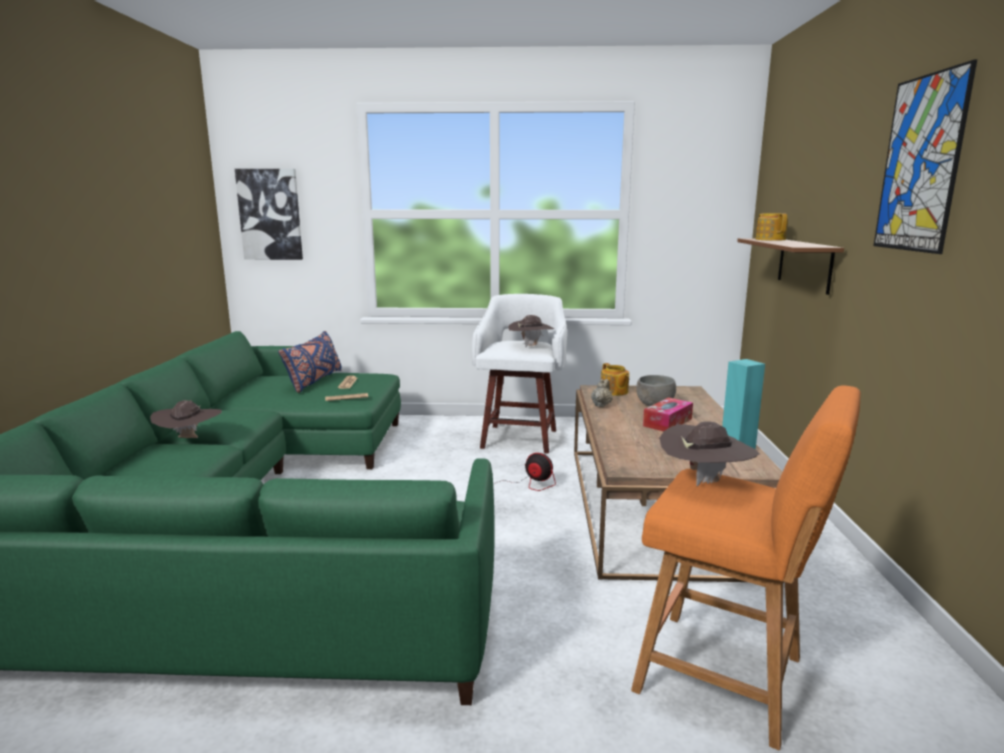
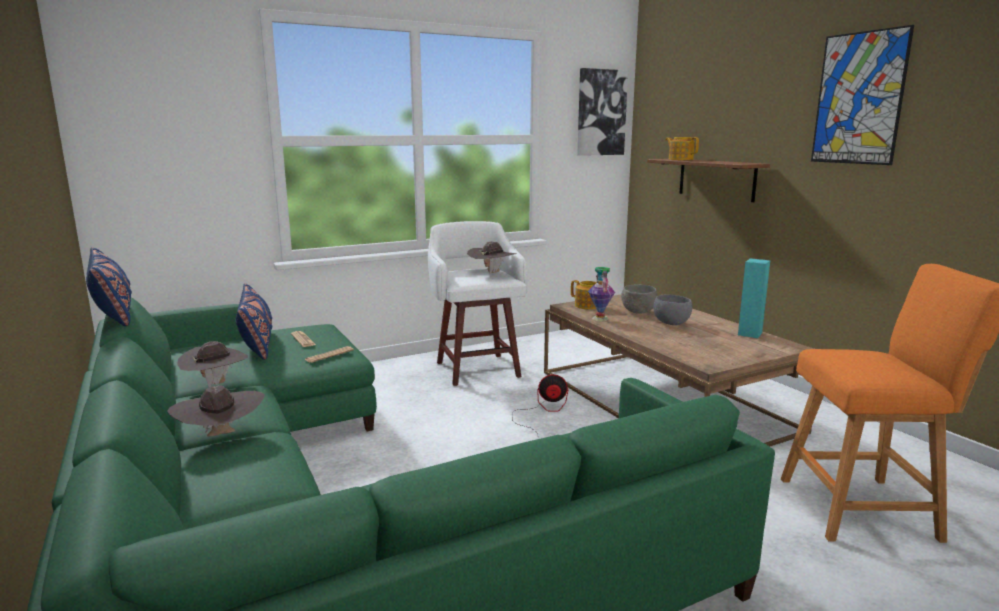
camera: 30 degrees left, 0 degrees up
(207, 341) = (113, 313): none -> blue pillow
(270, 214) = (145, 143): picture -> picture (601, 113)
(601, 405) = (599, 318): beige teapot -> vase
(667, 422) = (671, 323): tissue box -> grey bowl
(704, 481) = (845, 355): brown hat -> brown hat (216, 384)

